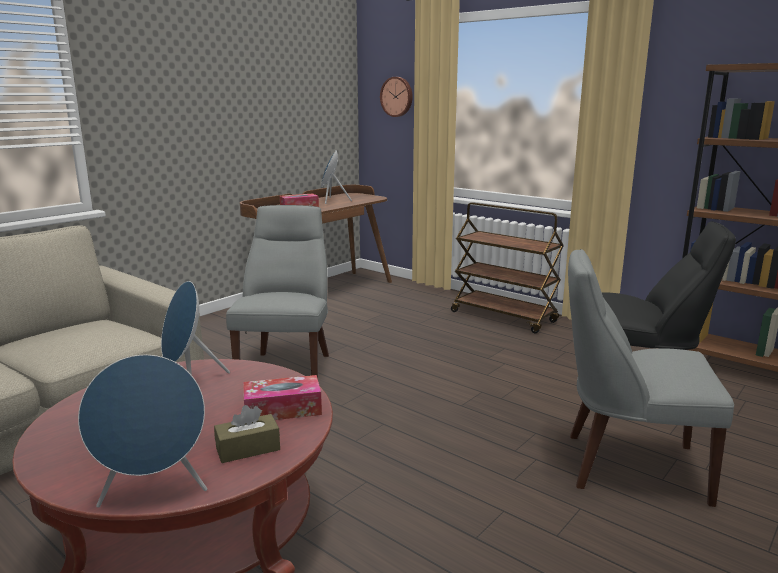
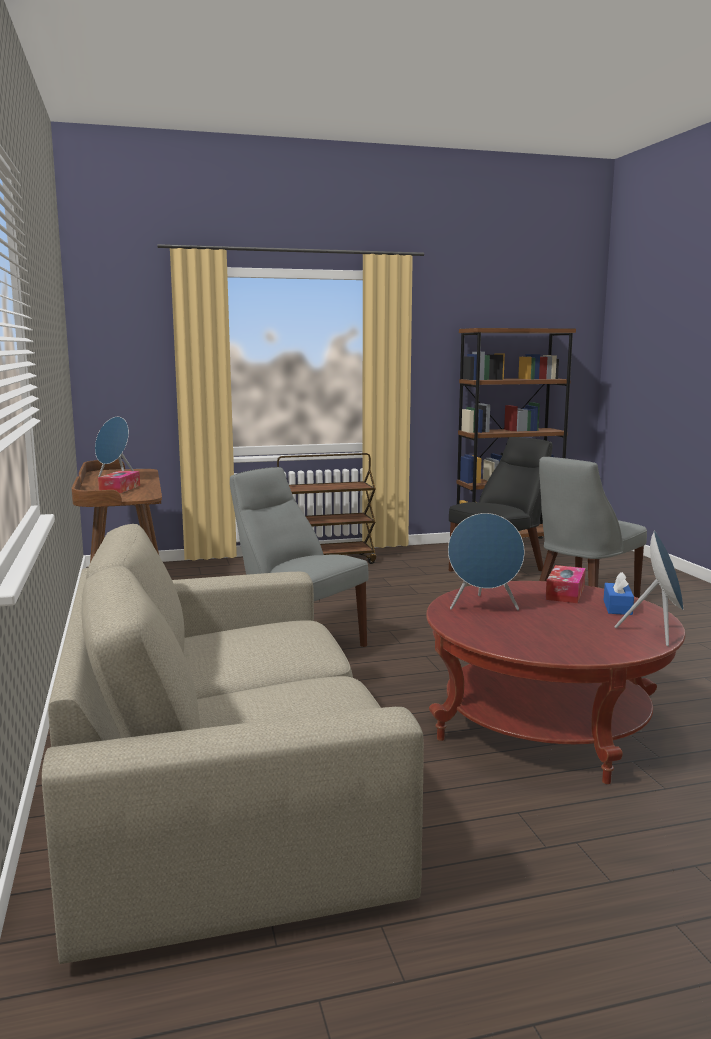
camera: 55 degrees left, 5 degrees down
(248, 449) = (617, 607): brown tissue box -> blue tissue box
(397, 96) = (136, 352): wall clock -> none

